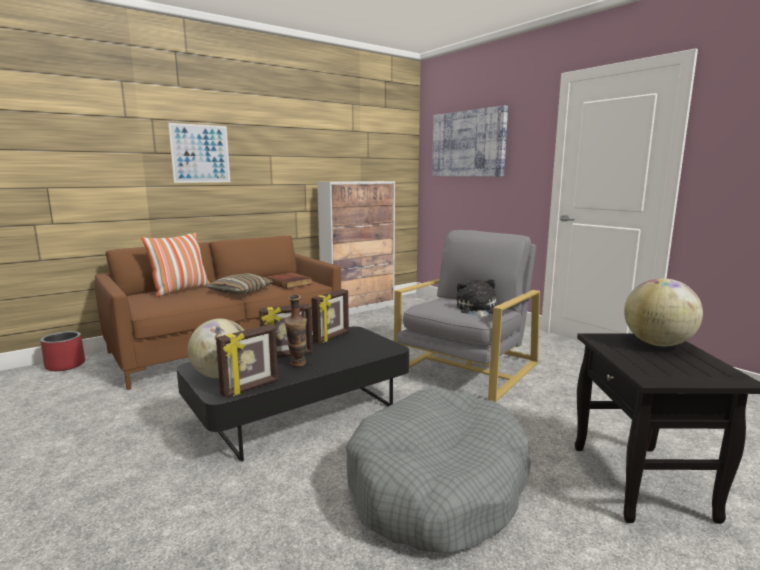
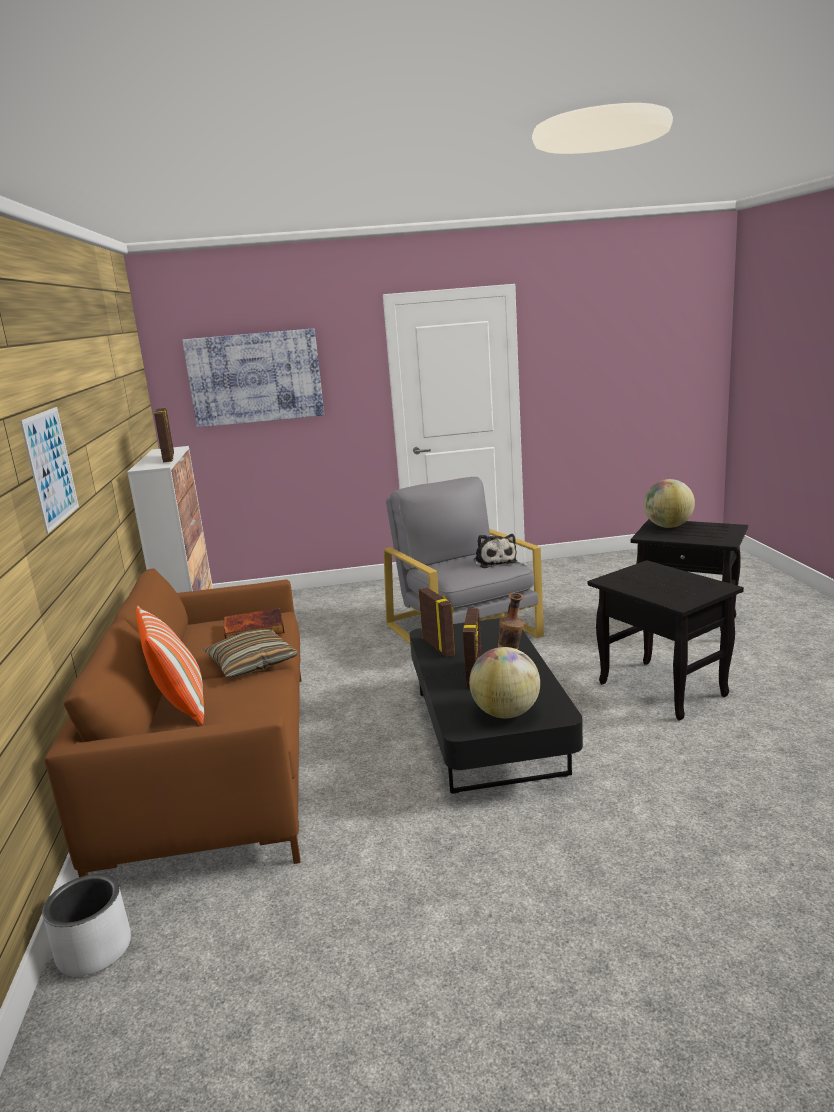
camera: 60 degrees left, 5 degrees up
(65, 365) = (94, 950): red planter -> white planter
(250, 388) = (554, 699): picture frame -> picture frame (169, 458)
(437, 486) = (659, 689): grey dog bed -> black side table
(476, 310) = (494, 561): plush toy -> plush toy turned 135 degrees counterclockwise

